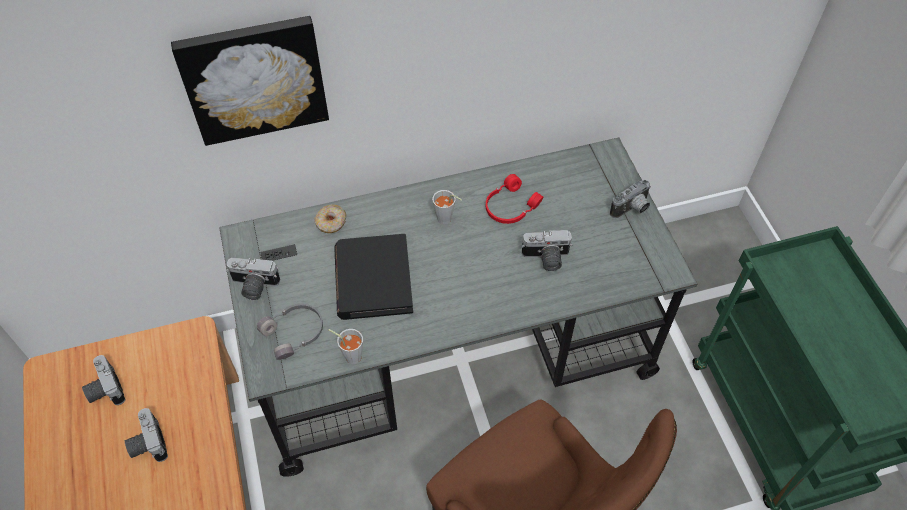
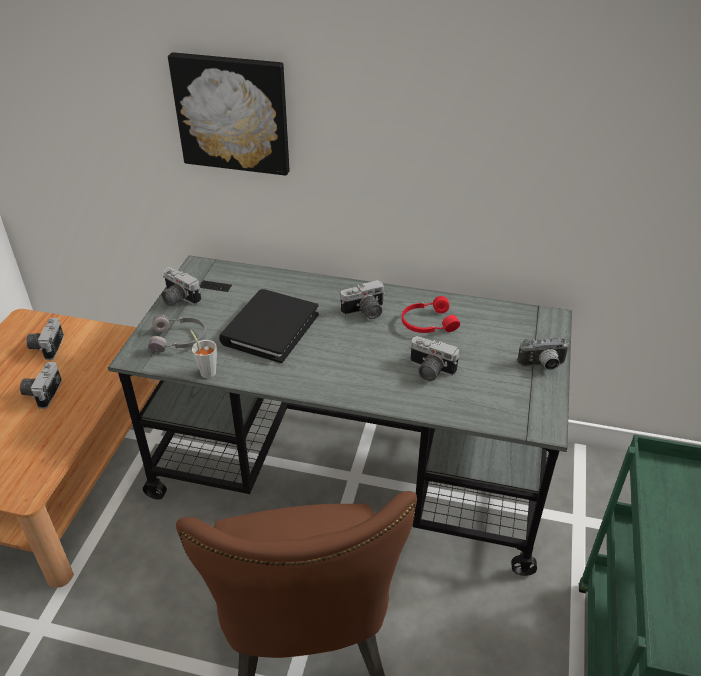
camera: 30 degrees right, 15 degrees down
(331, 223) = (271, 281): donut -> none
(447, 220) = (365, 312): grey cup -> camera

